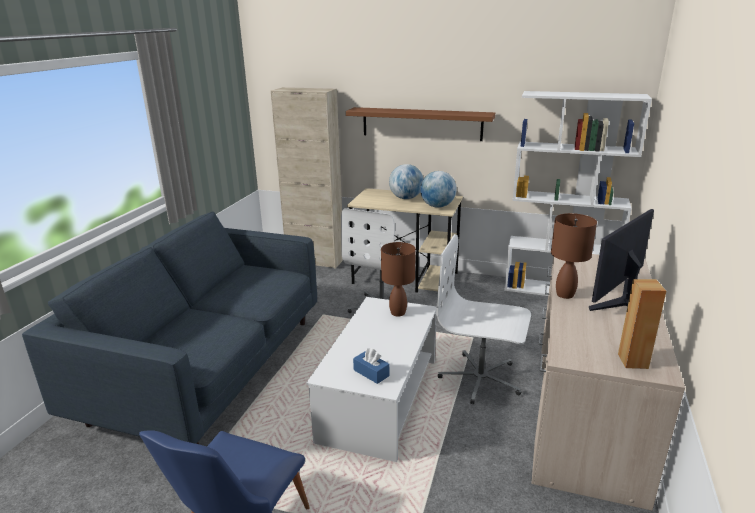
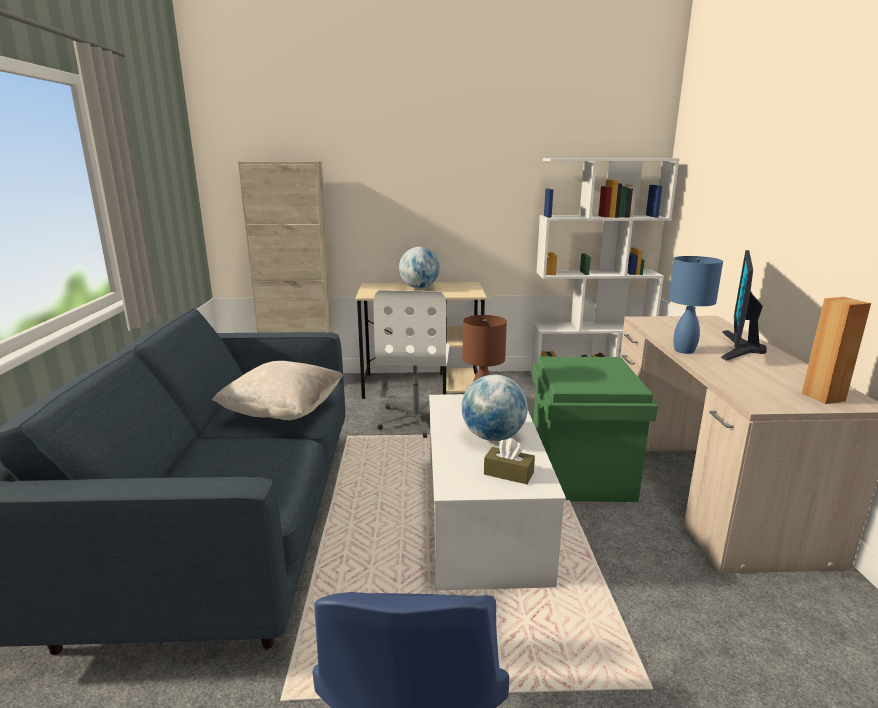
camera: 20 degrees left, 5 degrees down
(251, 297) = (283, 413): none -> beige pillow
(371, 373) = (508, 473): blue tissue box -> brown tissue box
(421, 124) = (428, 201): brown shelf -> none
(437, 206) = (462, 292): globe -> globe (493, 437)
(480, 379) = (579, 473): white office chair -> green storage box
(564, 294) = (683, 350): brown table lamp -> blue table lamp

